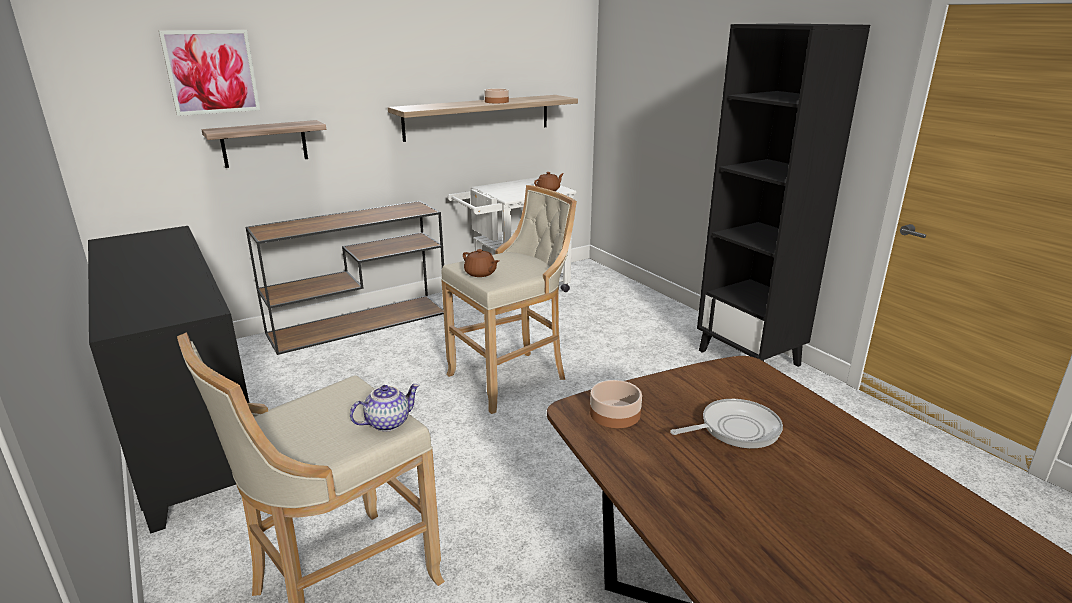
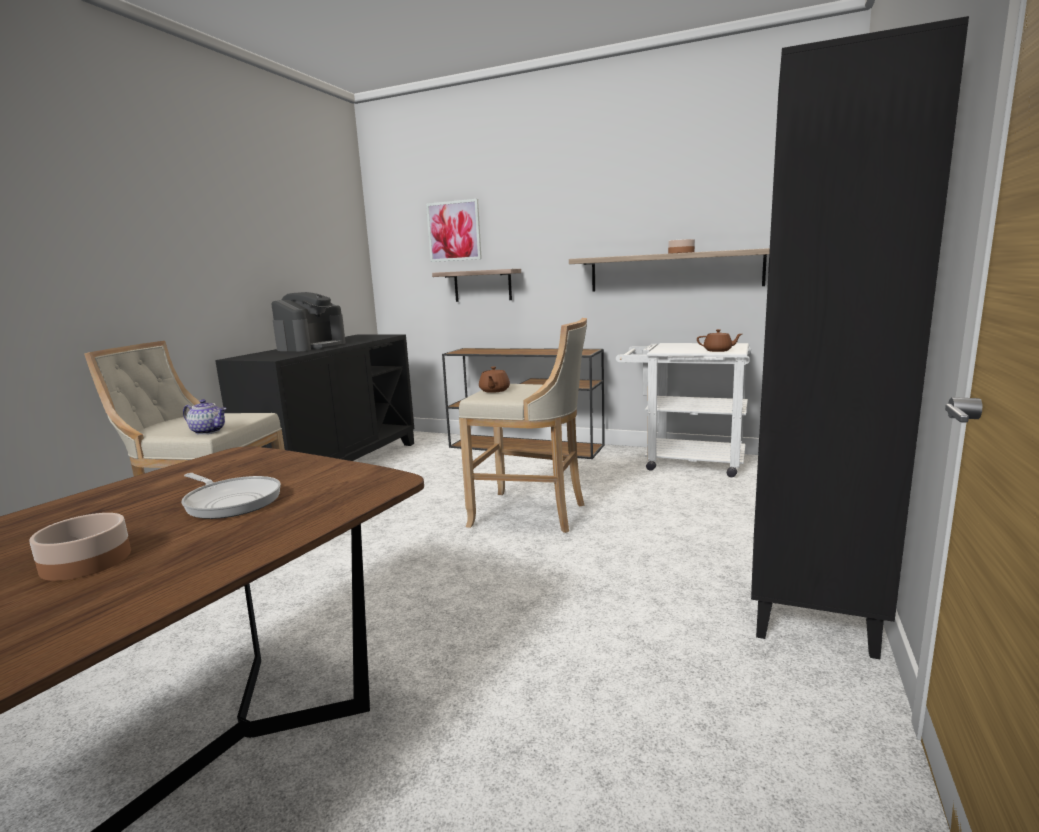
camera: 55 degrees right, 10 degrees down
(142, 277) = (312, 346): none -> coffee machine
(615, 413) = (239, 462): bowl -> bowl (88, 561)

